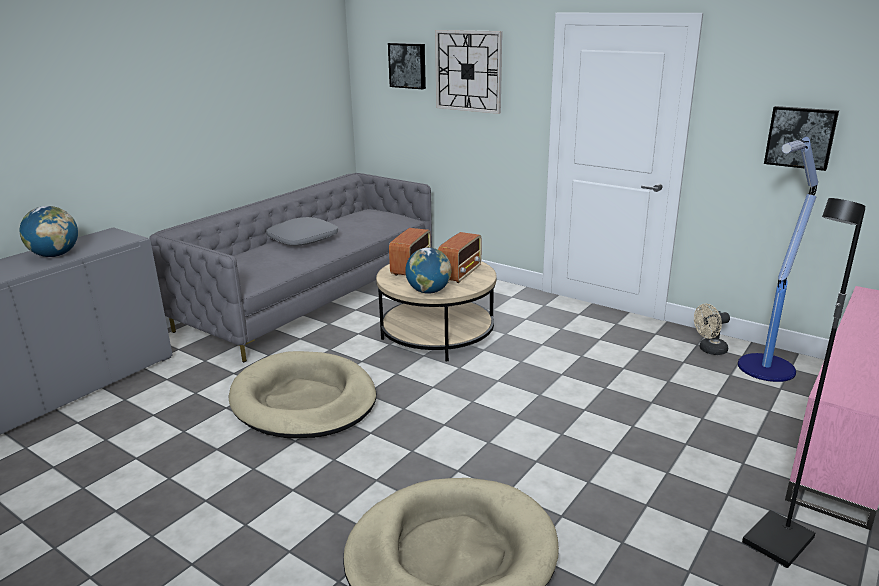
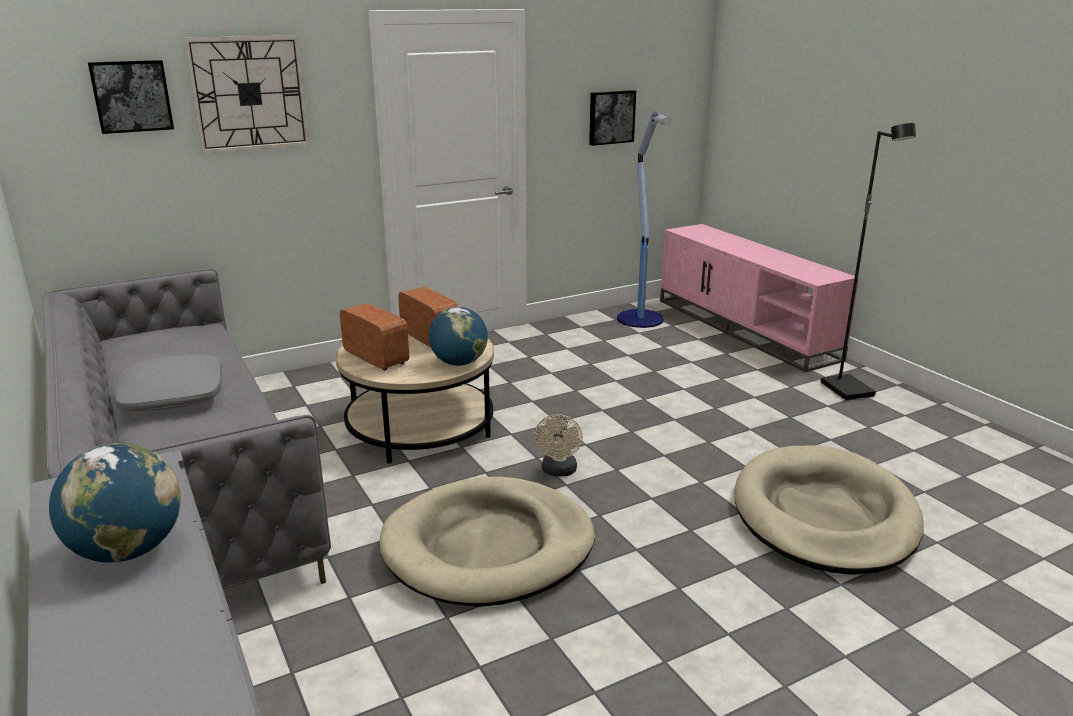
camera: 65 degrees left, 0 degrees up
(709, 350) = (595, 326): beige fan -> beige fan (559, 471)

